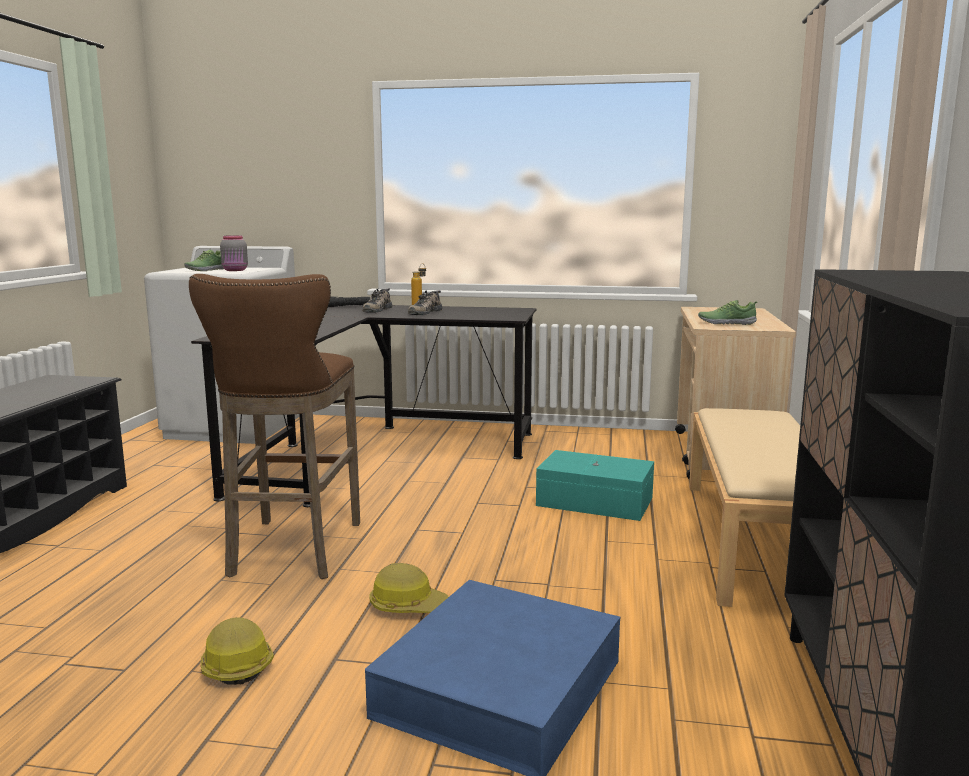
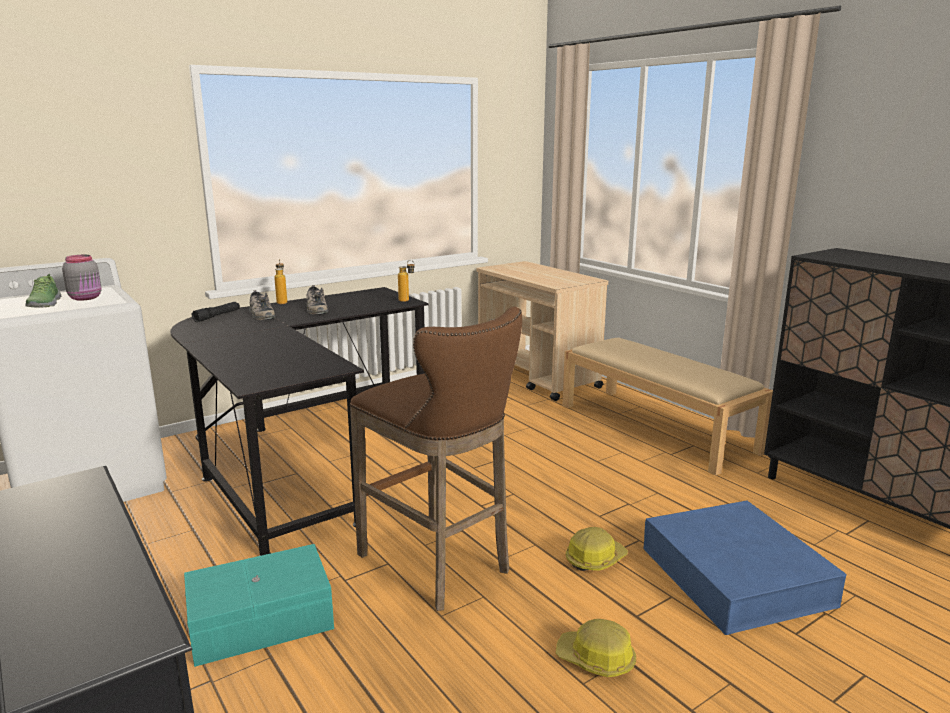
camera: 45 degrees left, 5 degrees up
(513, 317) = (407, 301): none -> bottle
(595, 502) = (539, 437): turquoise storage box -> turquoise storage box (262, 622)
(726, 323) = (555, 280): shoe -> none

